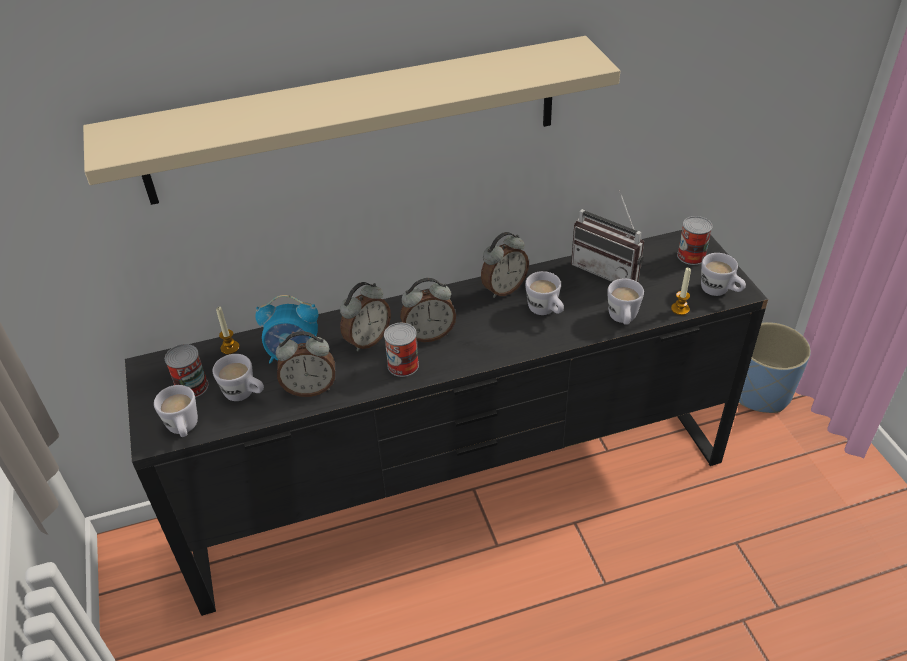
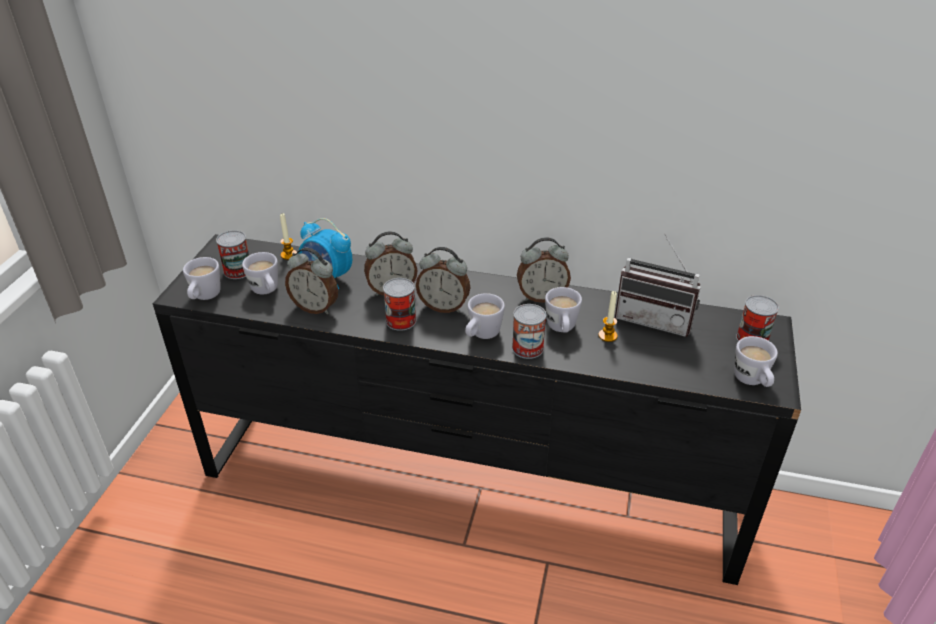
camera: 30 degrees right, 5 degrees down
(354, 121) = (426, 81): beige shelf -> none
(533, 340) = (527, 348): none -> can
(609, 270) = (655, 319): radio -> radio turned 45 degrees counterclockwise
(623, 320) = (627, 365): white mug -> white mug (481, 335)
(680, 309) = (695, 380): candle -> candle (607, 336)
(761, 393) = (834, 541): blue planter -> none

